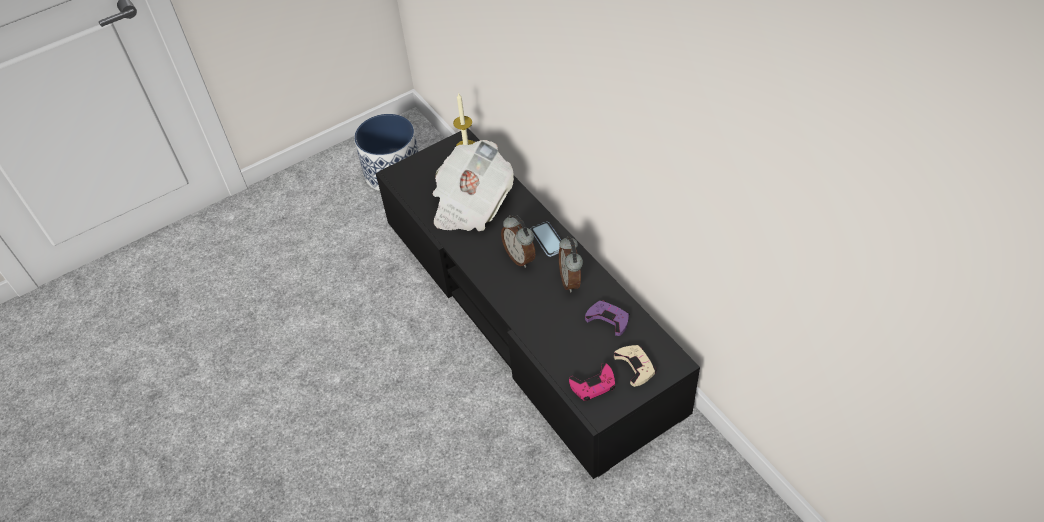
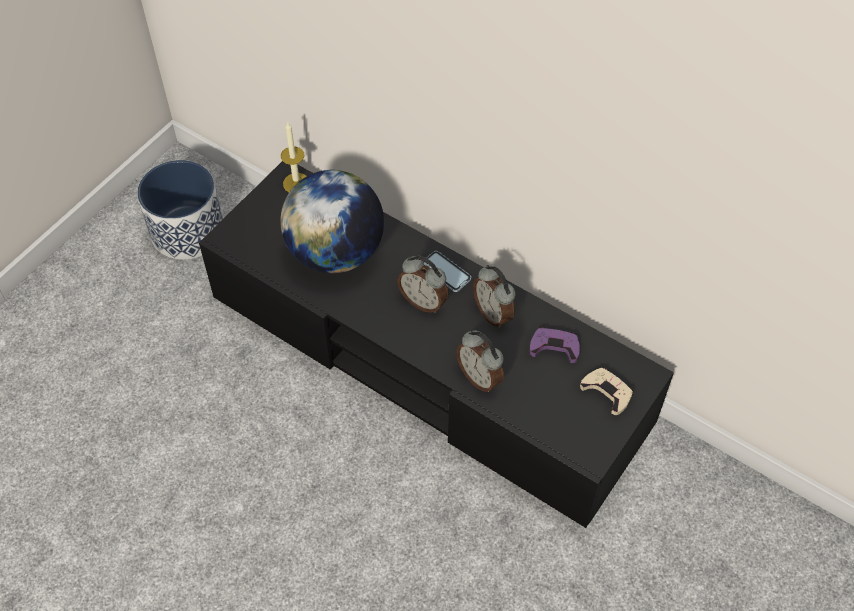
camera: 25 degrees left, 5 degrees up
(471, 204) = (335, 252): newspaper -> globe
(537, 326) = (480, 377): none -> alarm clock
(593, 385) = (572, 426): pink game controller -> none

